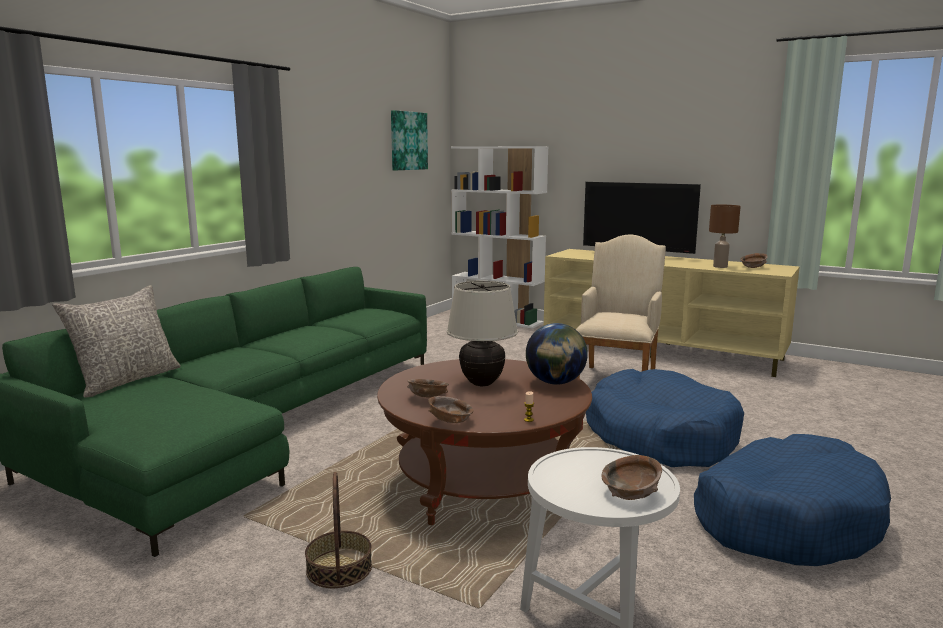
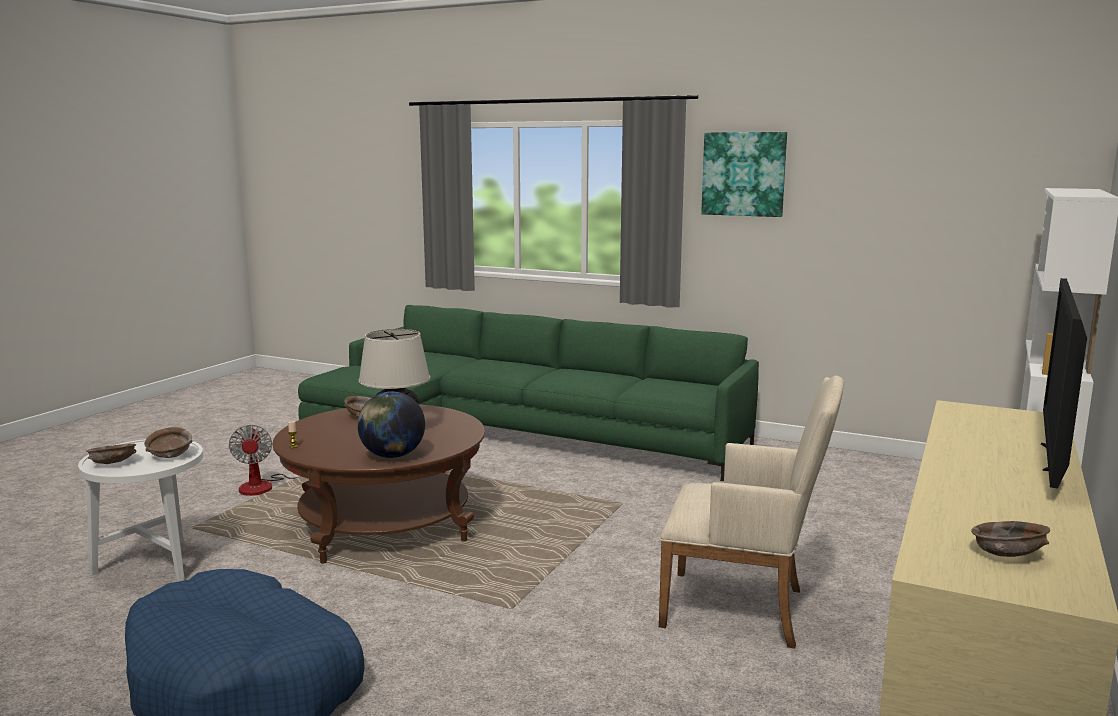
camera: 85 degrees right, 0 degrees up
(126, 380) = (451, 355): grey pillow -> none
(339, 568) = (266, 485): basket -> fan
(408, 141) = (962, 176): picture -> picture (744, 174)
(450, 421) = (303, 425): brown bowl -> brown bowl (169, 454)
(660, 436) = (498, 625): blue dog bed -> none
(719, 266) = (969, 518): brown table lamp -> none

